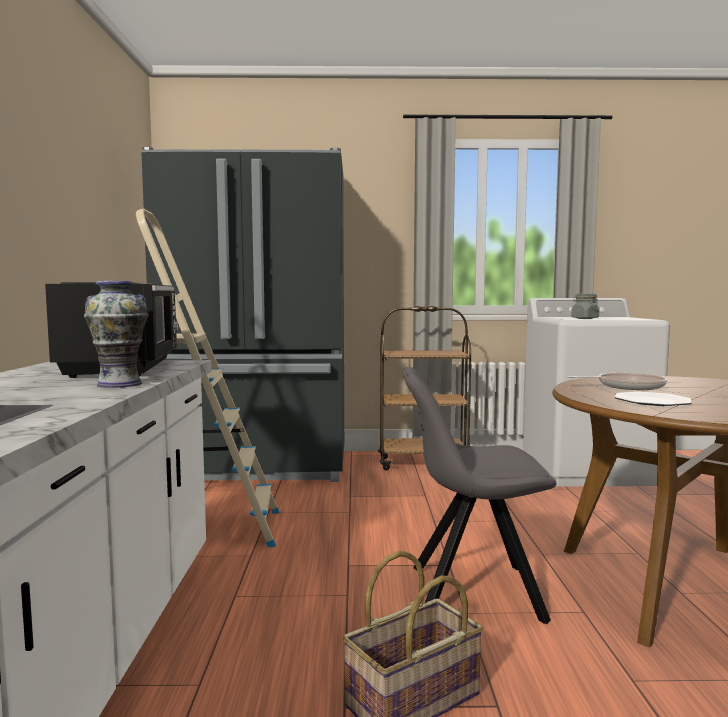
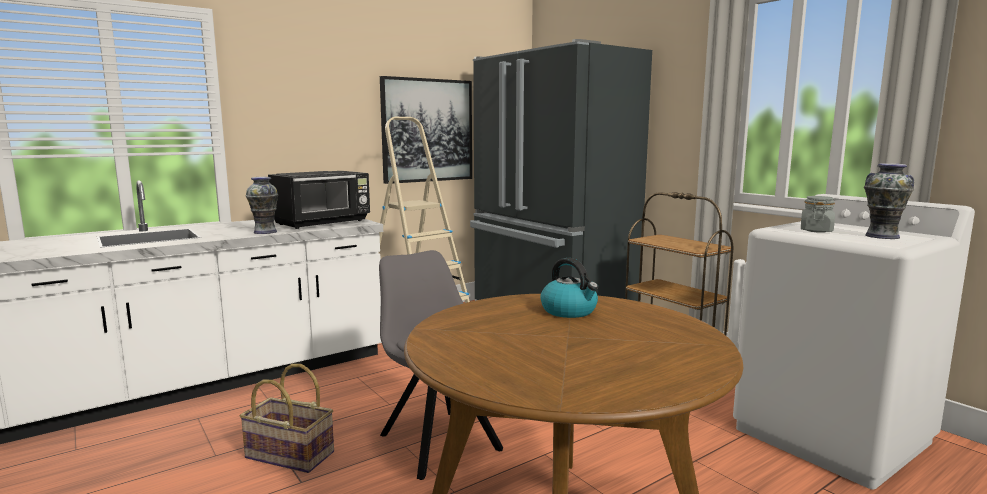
camera: 55 degrees right, 5 degrees up
(92, 239) = (427, 130): none -> picture
(616, 318) = (882, 236): none -> vase
(626, 386) = (569, 311): frying pan -> kettle
(652, 401) = (487, 323): plate -> none

